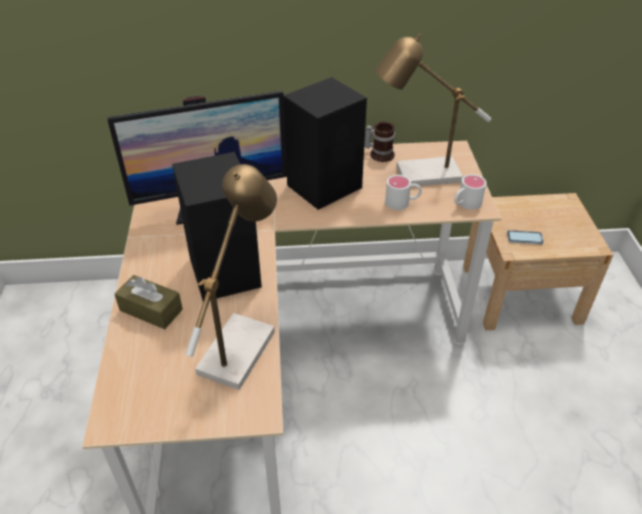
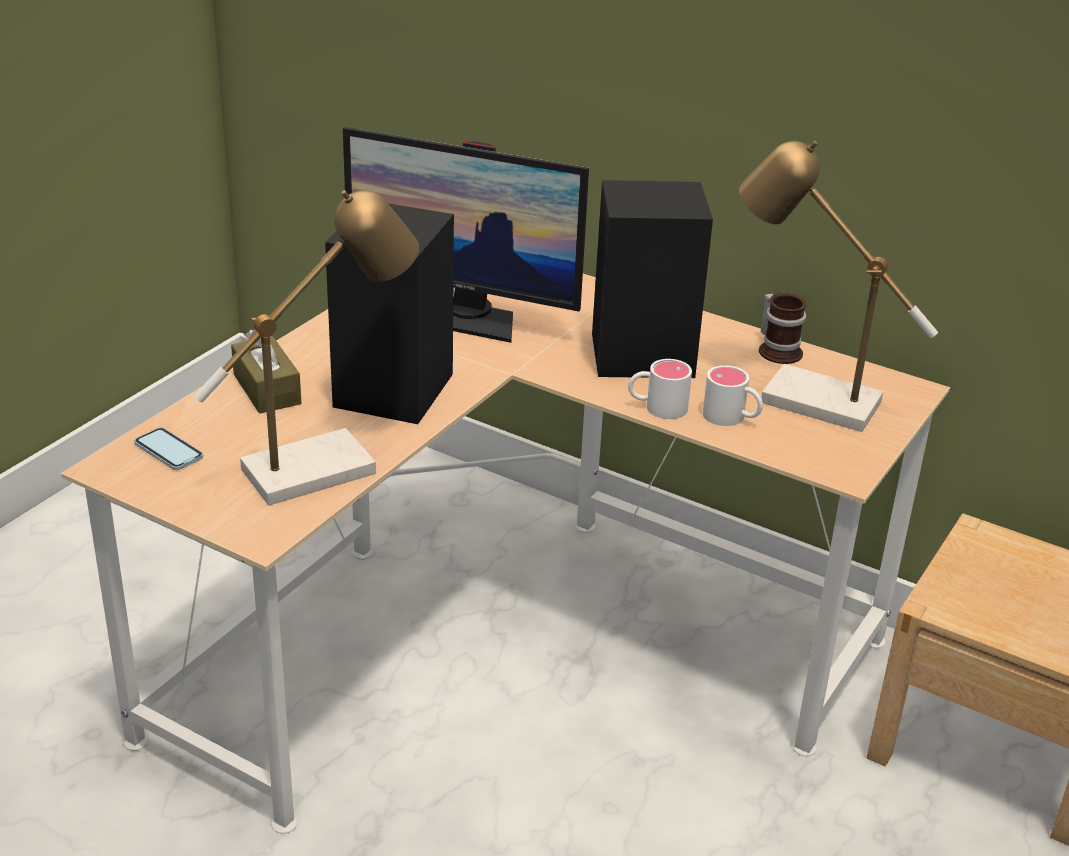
camera: 35 degrees right, 10 degrees down
(465, 204) = (829, 459): white mug -> white mug (657, 407)
(524, 238) = (976, 599): phone -> phone (168, 451)

